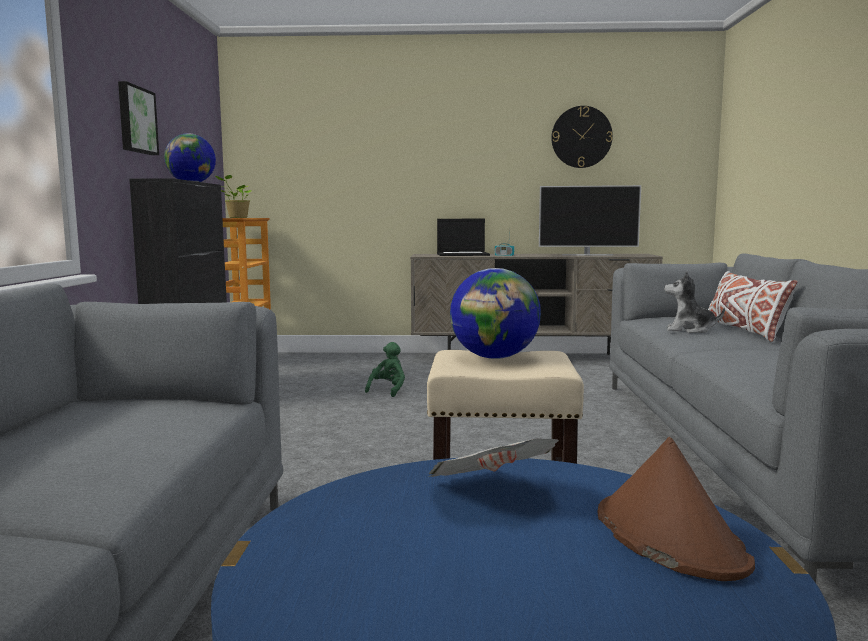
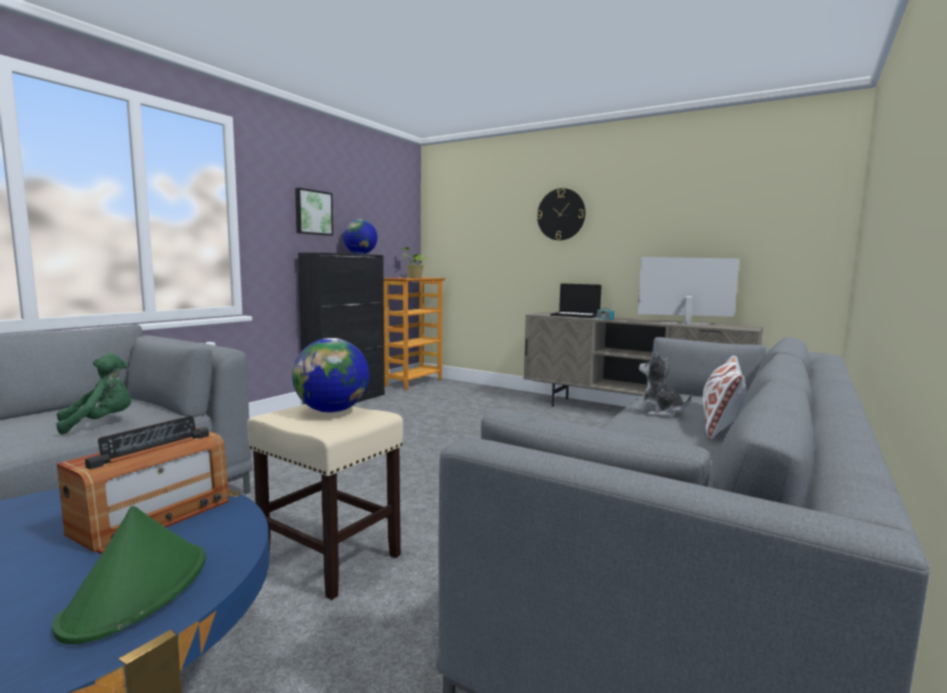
camera: 30 degrees right, 0 degrees up
(388, 390) = (466, 421): green plush toy -> green plush toy (100, 423)
(490, 493) = (153, 517): newspaper -> radio
(581, 137) = (698, 210): wall clock -> wall clock (561, 214)
(587, 255) = (685, 323): television -> television turned 150 degrees clockwise
(667, 537) = (138, 591): brown hat -> green hat

